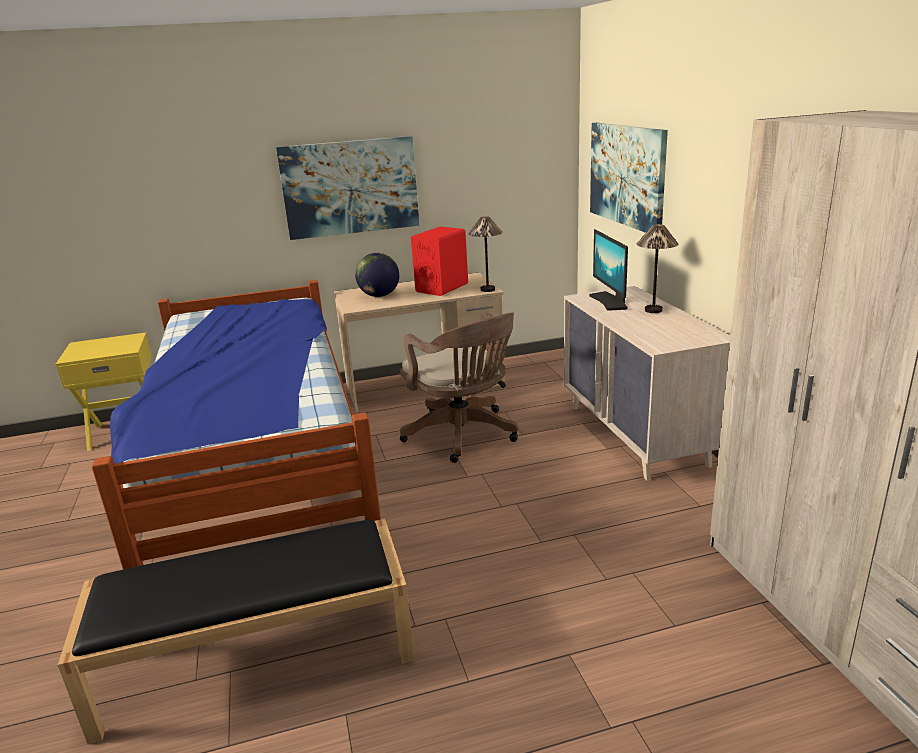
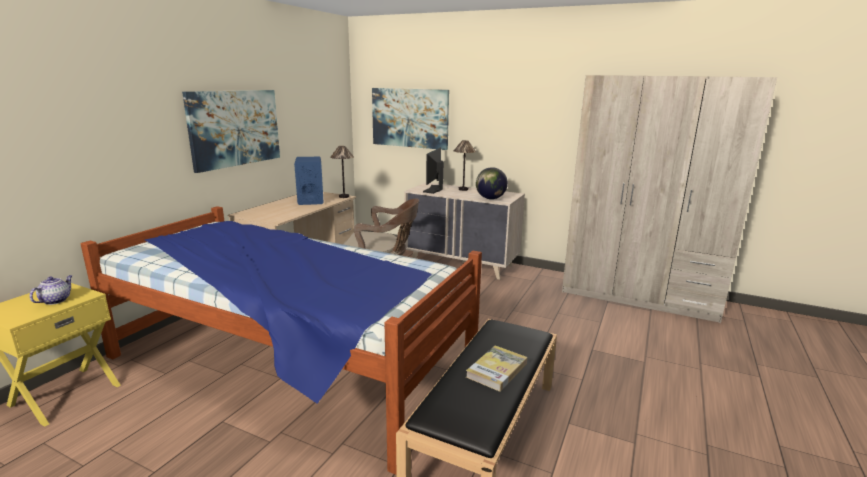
camera: 50 degrees left, 5 degrees down
(110, 348) = (56, 300): none -> teapot
(235, 579) = (497, 370): none -> book
(379, 295) = (276, 211): globe -> globe (490, 198)
(442, 288) = (310, 200): red speaker -> blue speaker
(609, 301) = (434, 189): monitor -> monitor turned 75 degrees clockwise

